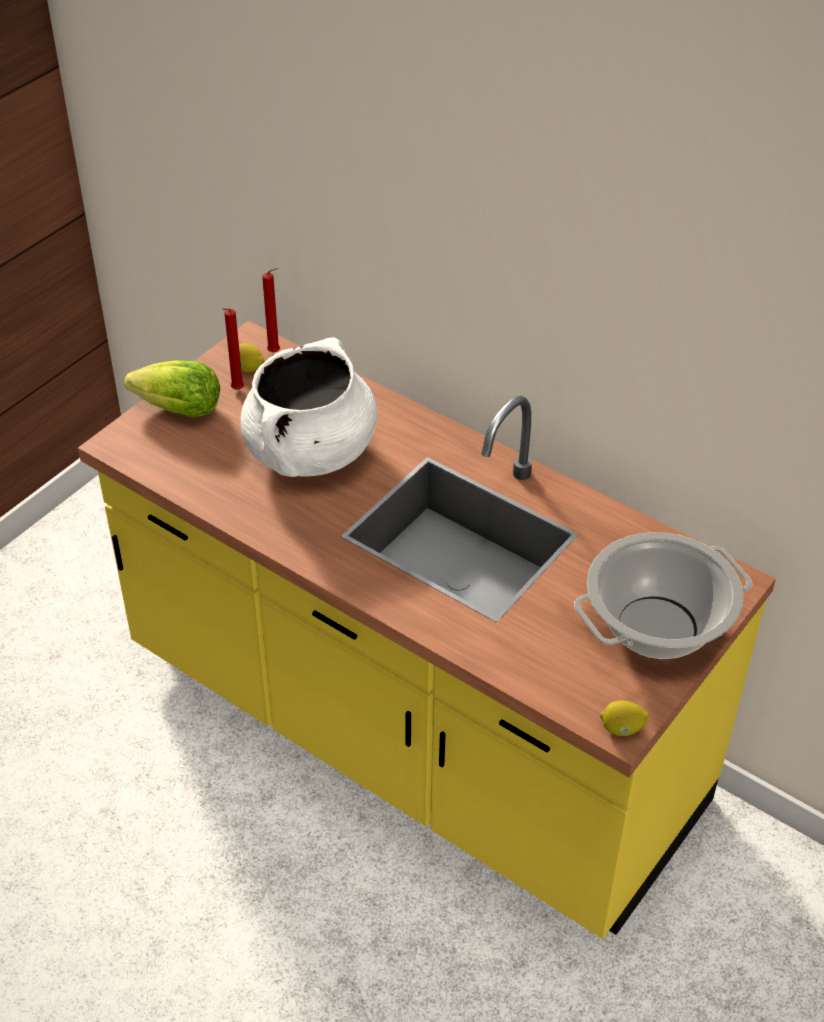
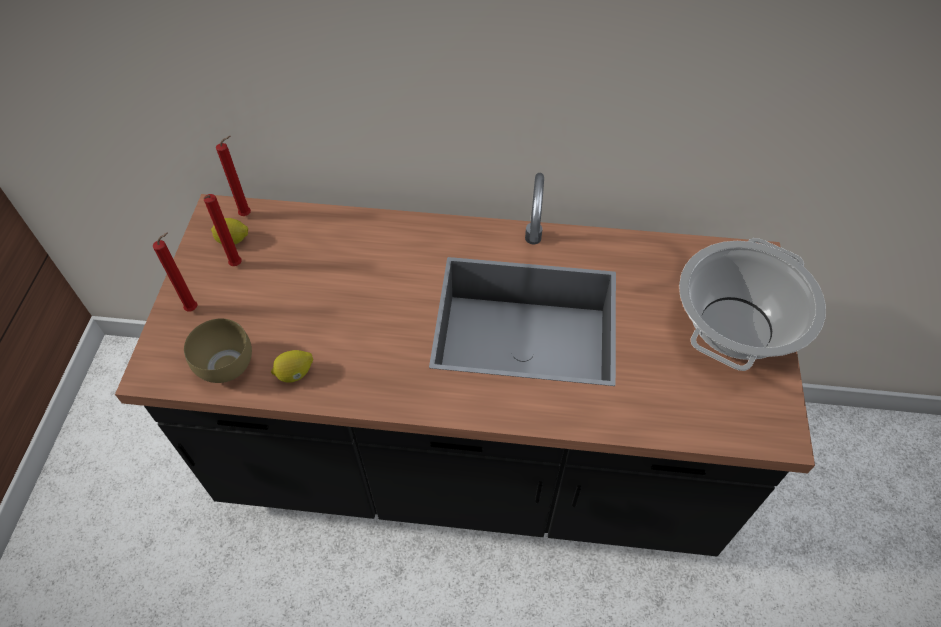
camera: 30 degrees left, 10 degrees up
(173, 463) = (224, 367): none -> brown bowl
(180, 410) = (194, 308): lettuce -> red candle
(310, 452) = (345, 297): white cooking pot -> none
(410, 732) = (470, 459): yellow counter -> black counter
(622, 729) = (783, 435): lemon -> lemon (295, 374)

